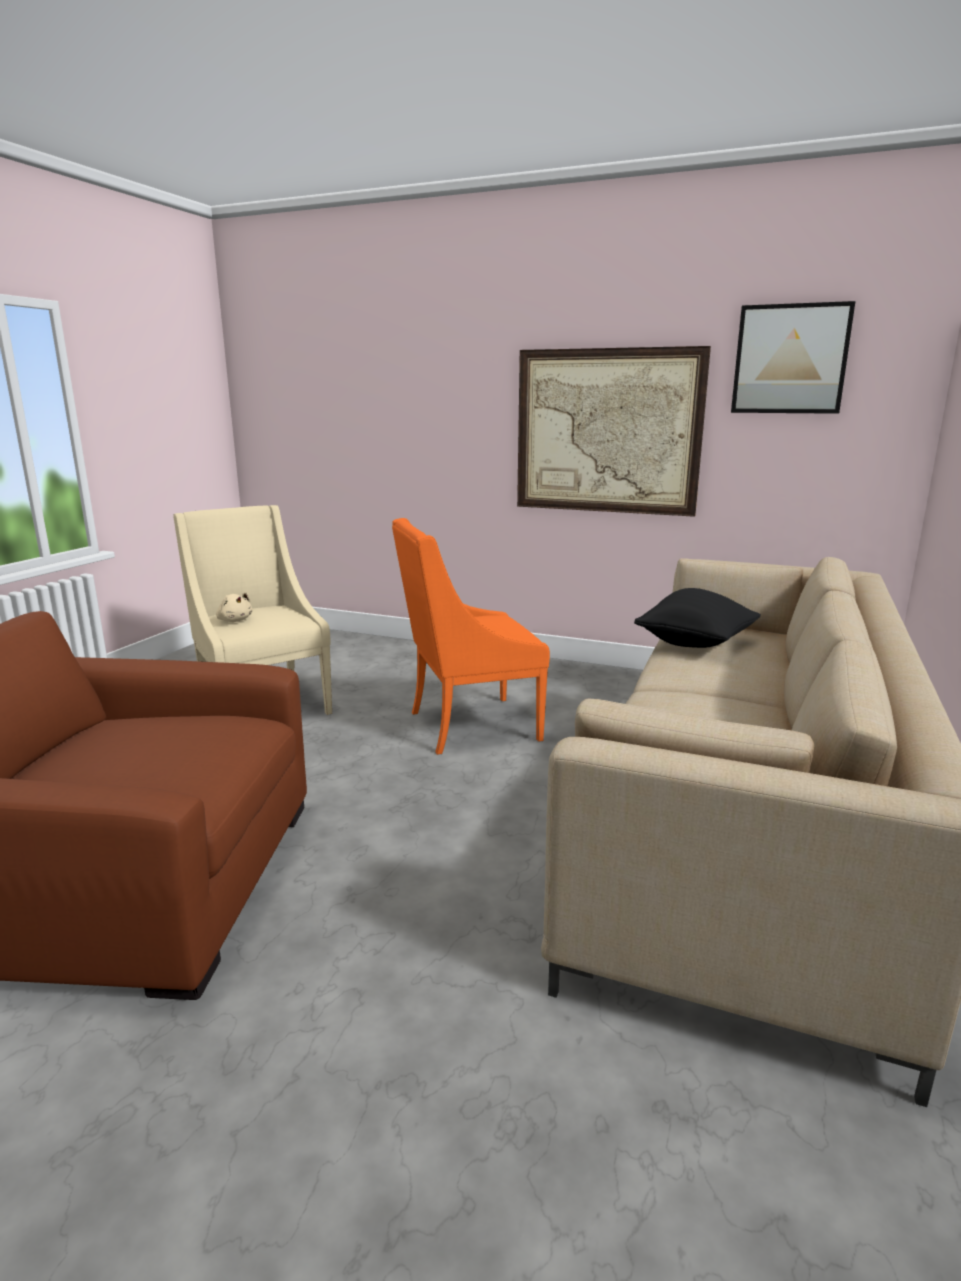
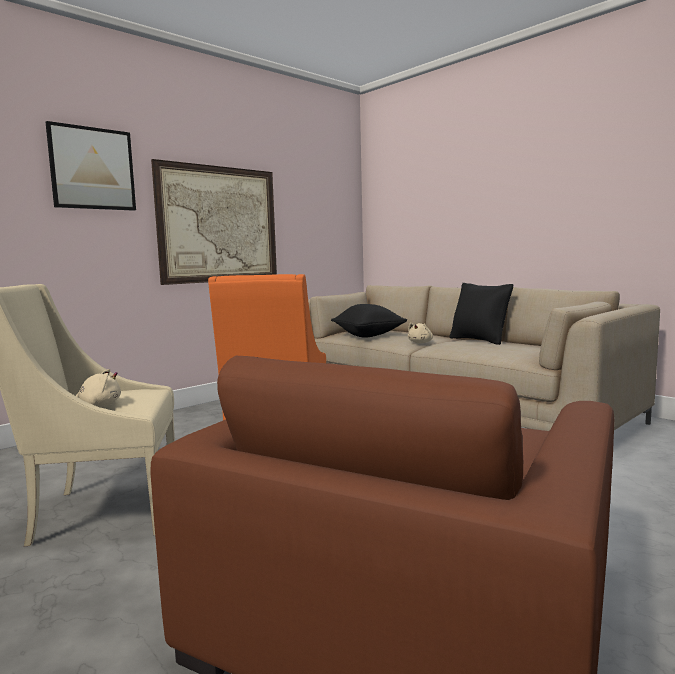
camera: 65 degrees left, 10 degrees down
(686, 683) = (420, 343): none -> beige plush toy
(767, 721) = (479, 340): none -> black pillow
(790, 359) = (306, 184): picture -> picture (92, 168)

